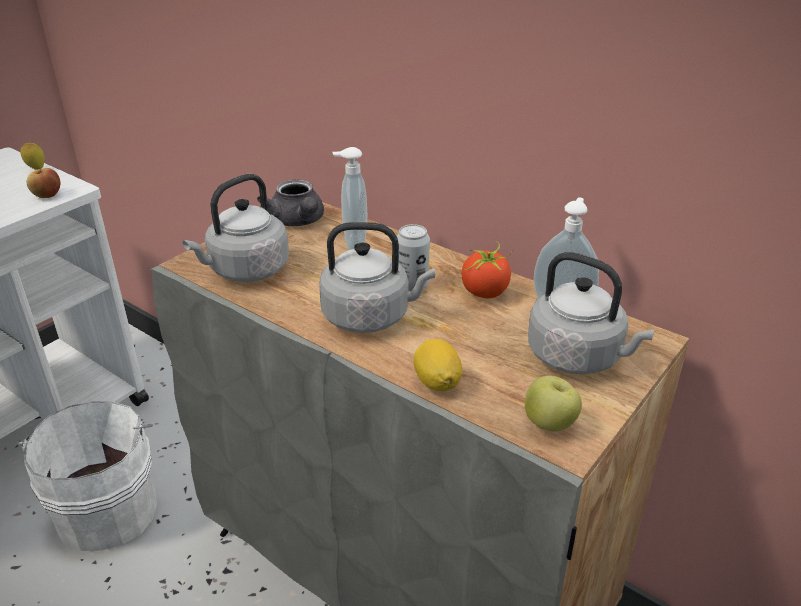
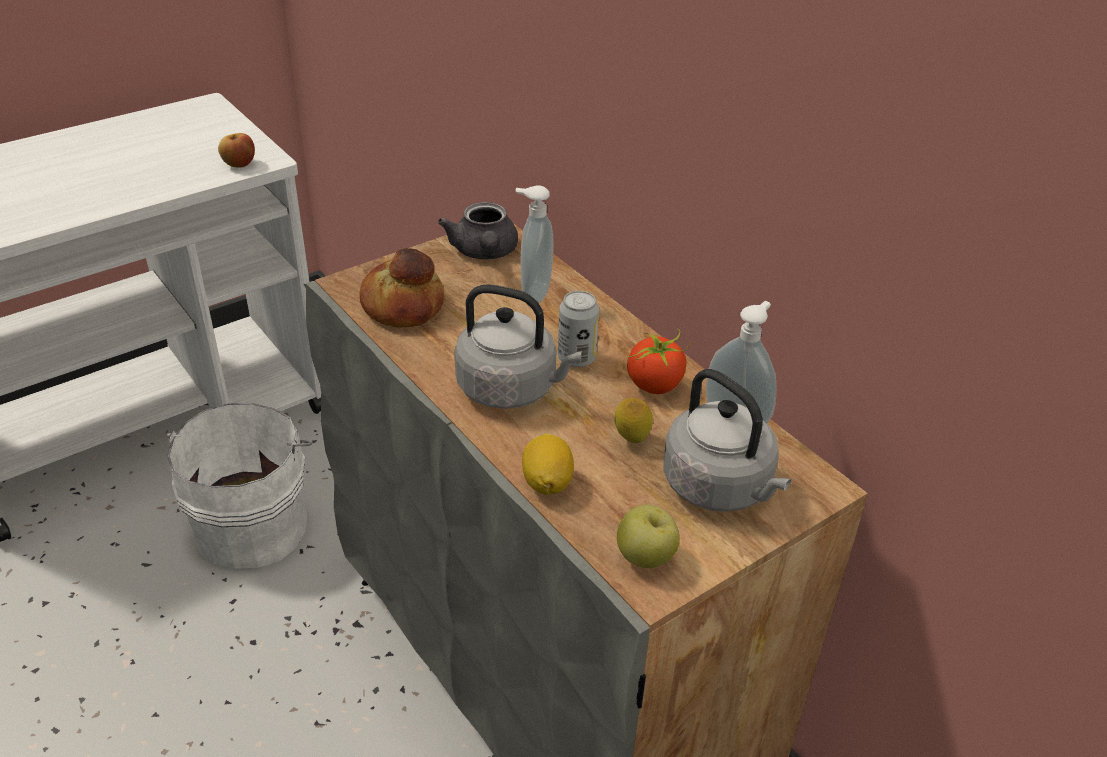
camera: 15 degrees right, 5 degrees up
(36, 169) = (238, 127): lemon -> lemon (631, 440)
(246, 271) = (402, 306): grey kettle -> bread

